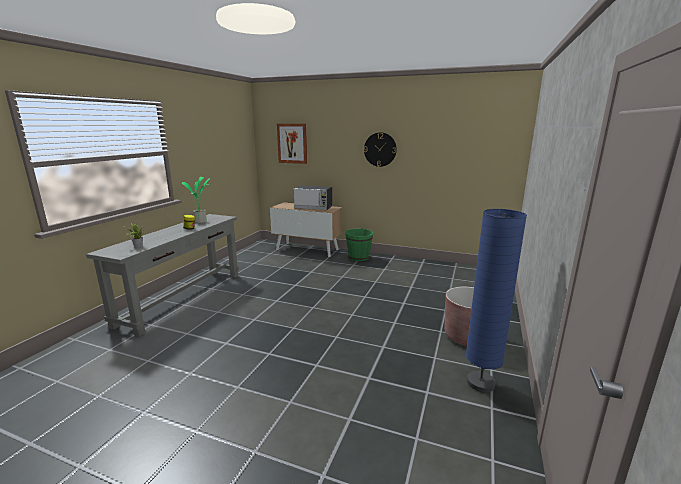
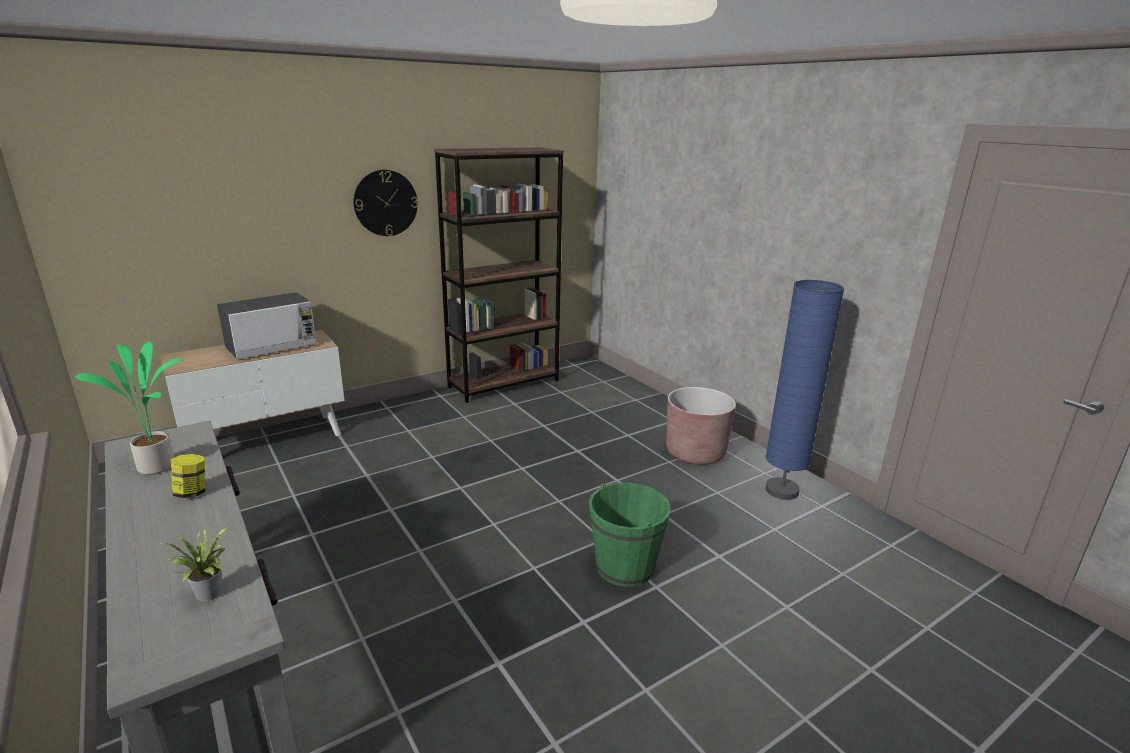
camera: 55 degrees left, 5 degrees up
(292, 143) = (164, 206): picture -> none
(358, 257) = (390, 415): green bucket -> green bucket (625, 567)
(430, 264) = (504, 383): none -> brown bookcase

